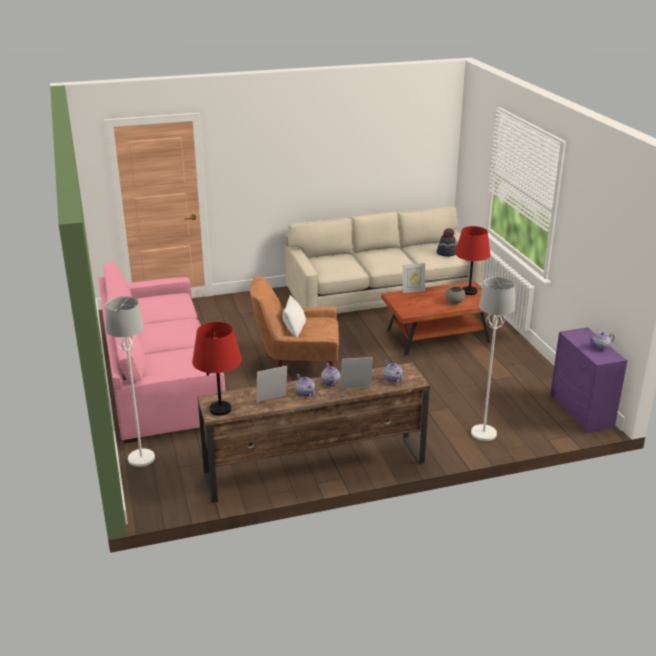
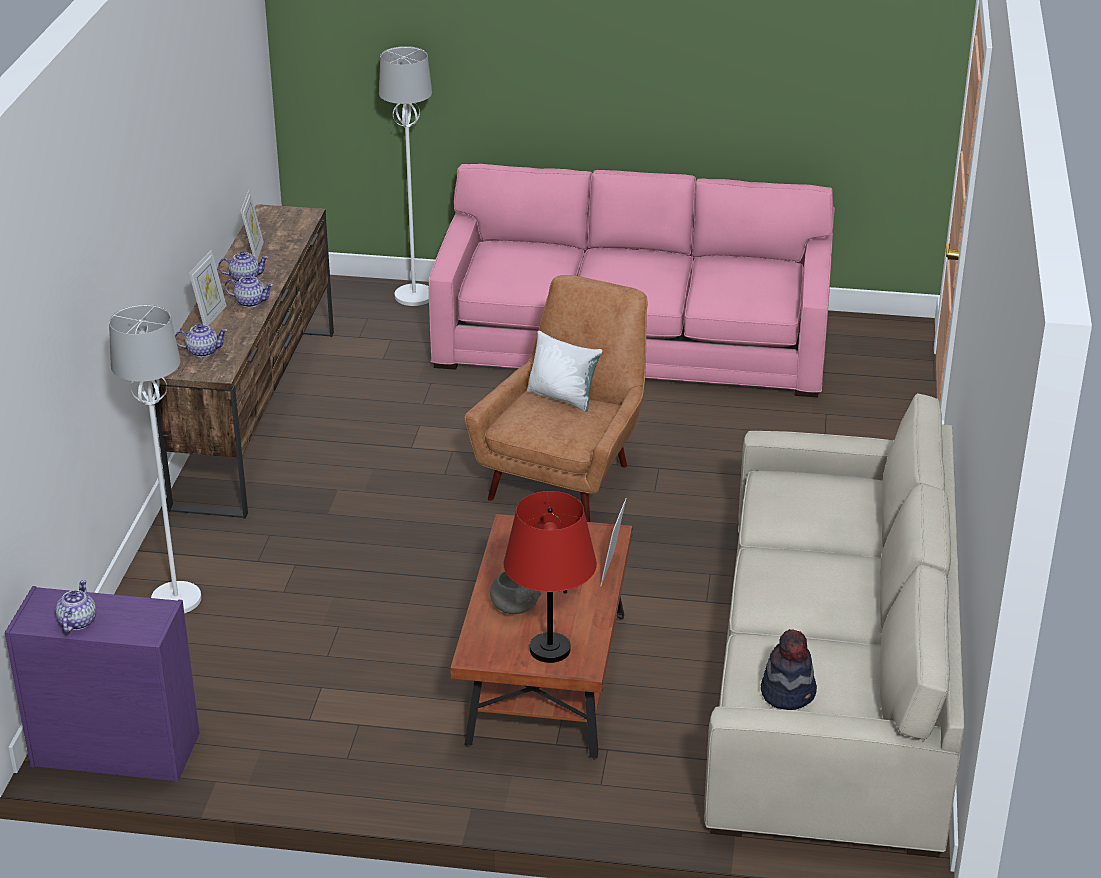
camera: 115 degrees right, 5 degrees up
(220, 409) = (273, 217): red table lamp -> none

